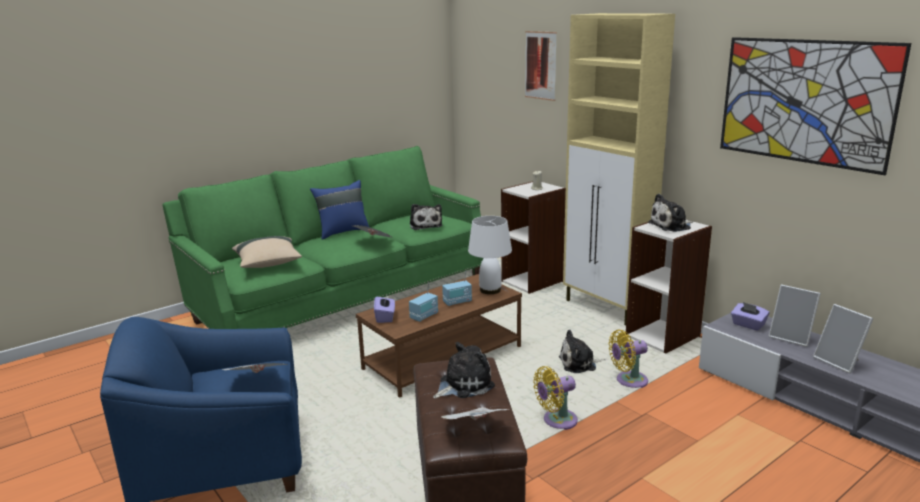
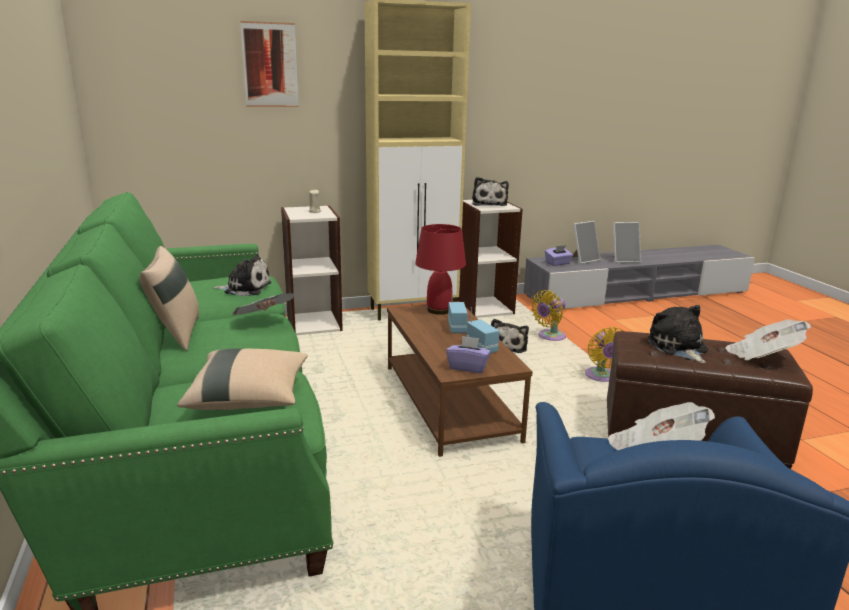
camera: 70 degrees left, 0 degrees up
(342, 232) = (176, 334): blue pillow -> beige pillow
(490, 290) = (439, 310): white table lamp -> red table lamp
(628, 381) = (549, 337): yellow fan -> yellow fan turned 45 degrees clockwise
(804, 101) = (562, 81): picture -> none

